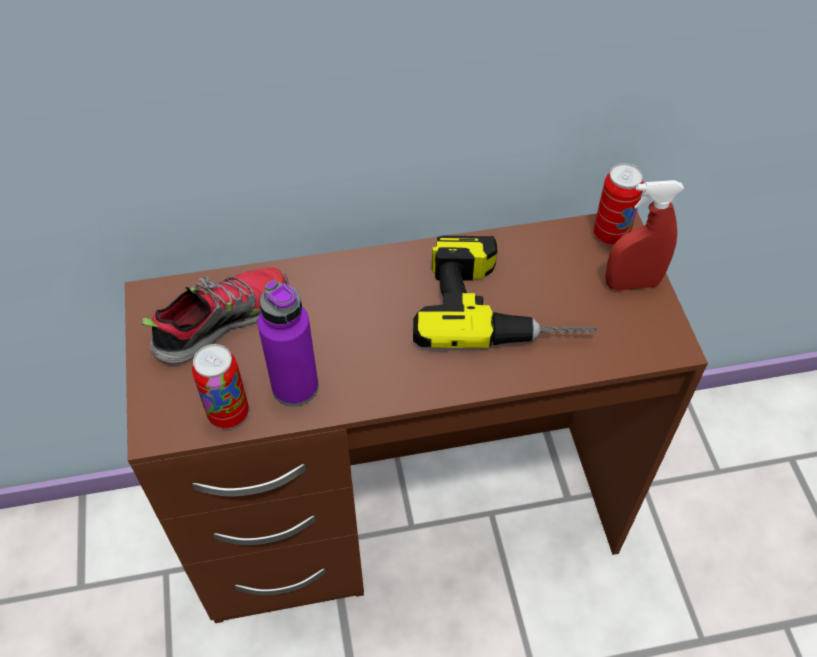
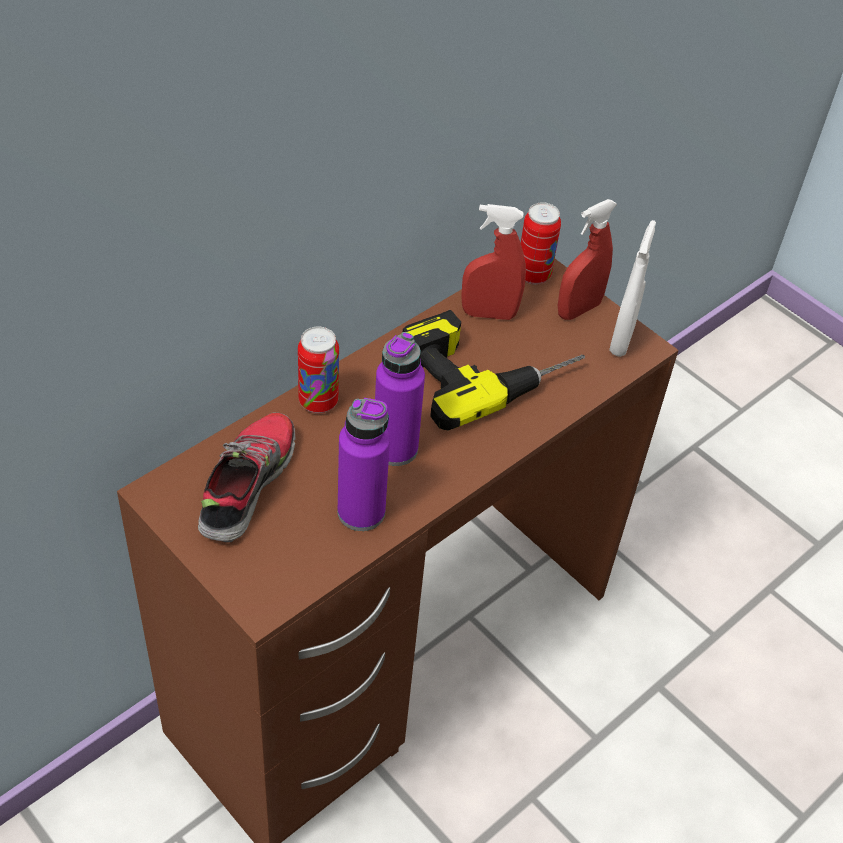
camera: 35 degrees left, 5 degrees down
(228, 413) = (318, 560): can -> can (318, 402)
(366, 343) = (395, 448): none -> purple bottle
(541, 255) = (489, 314): none -> red spray bottle
(654, 330) = (621, 340): none -> white spray bottle

